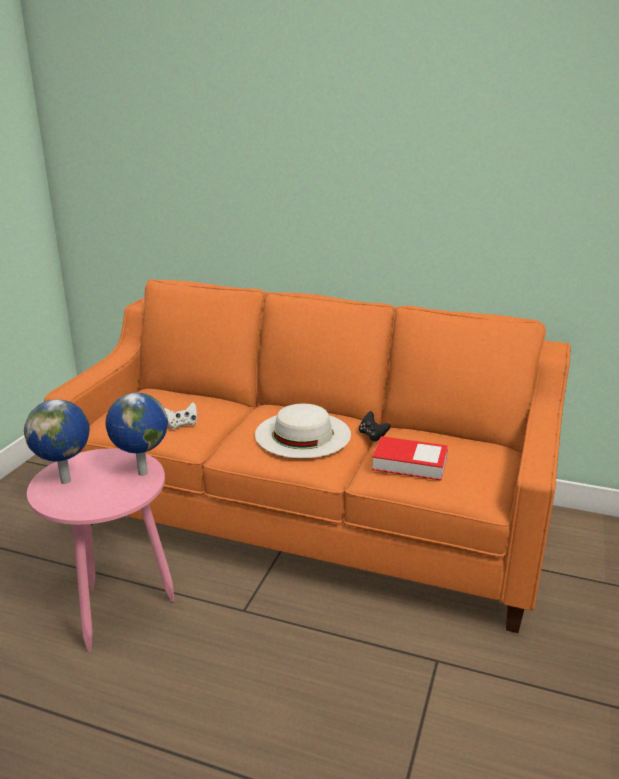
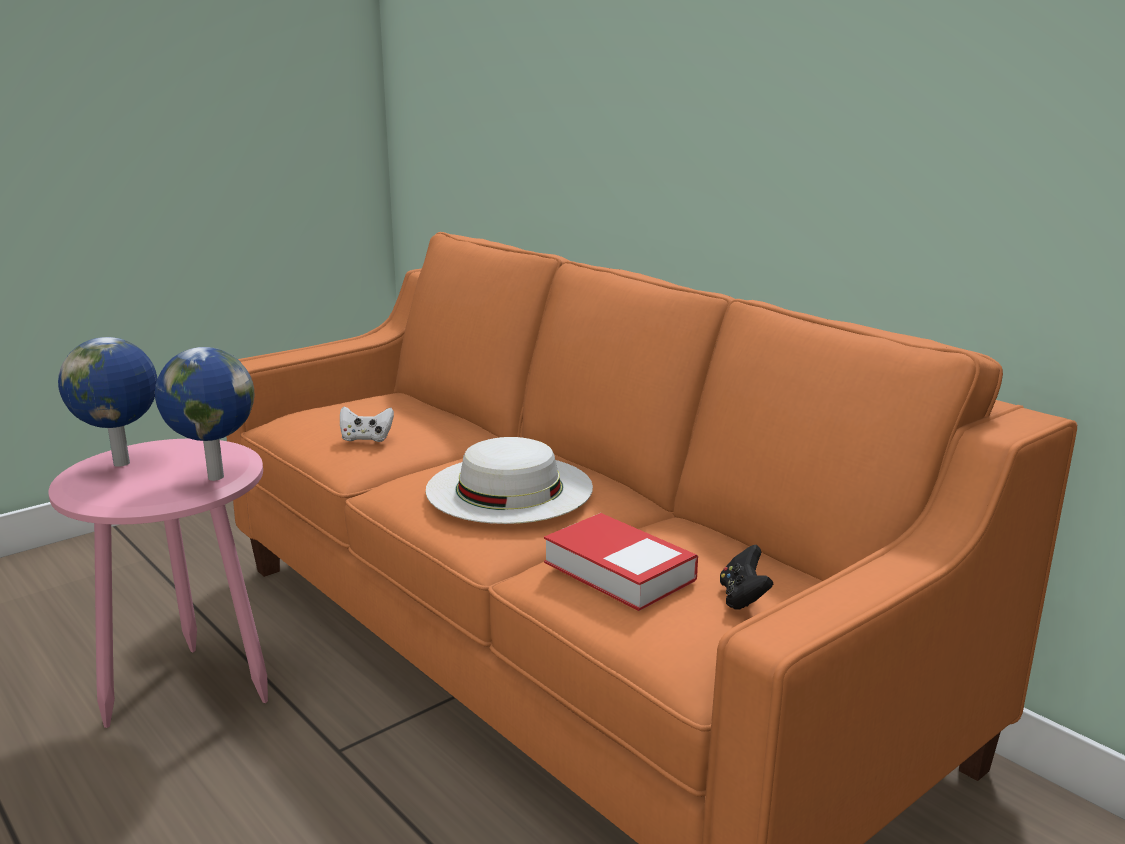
camera: 30 degrees right, 5 degrees down
(372, 435) = (622, 518): black game controller -> black game controller (743, 597)

